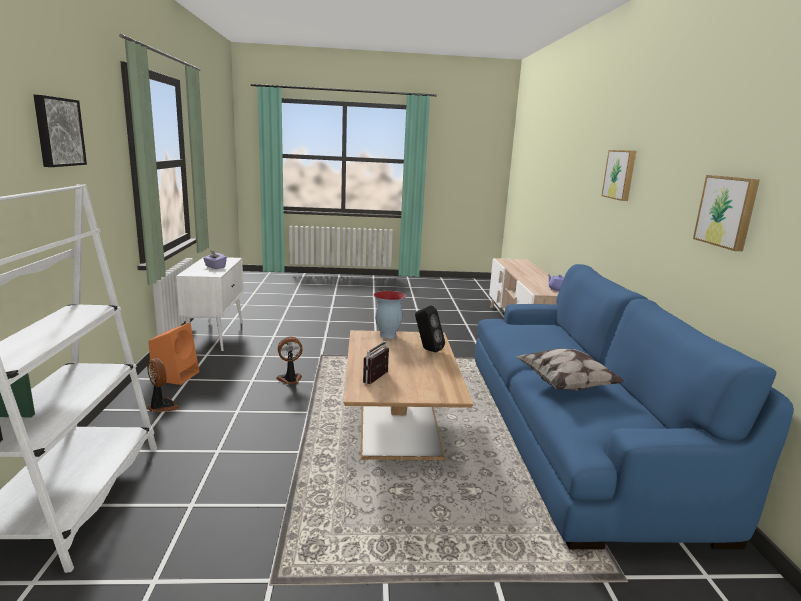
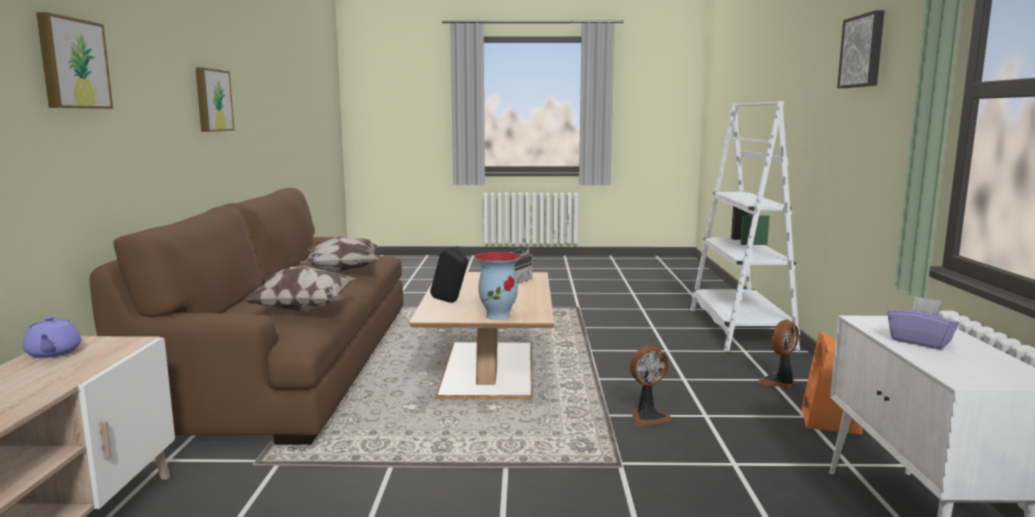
camera: 175 degrees left, 5 degrees down
(162, 407) = (779, 382): fan -> fan turned 90 degrees clockwise
(516, 331) = (305, 310): none -> pillow
(573, 432) = (294, 362): blue sofa -> brown sofa

